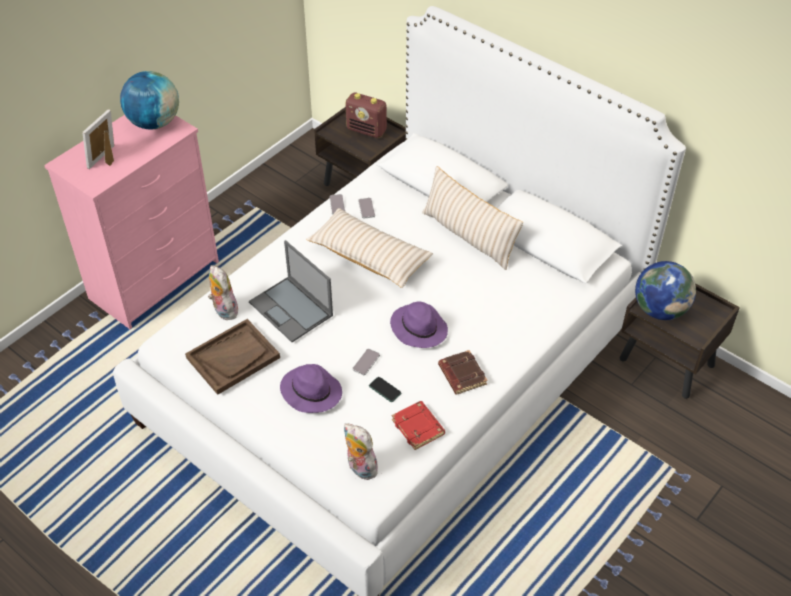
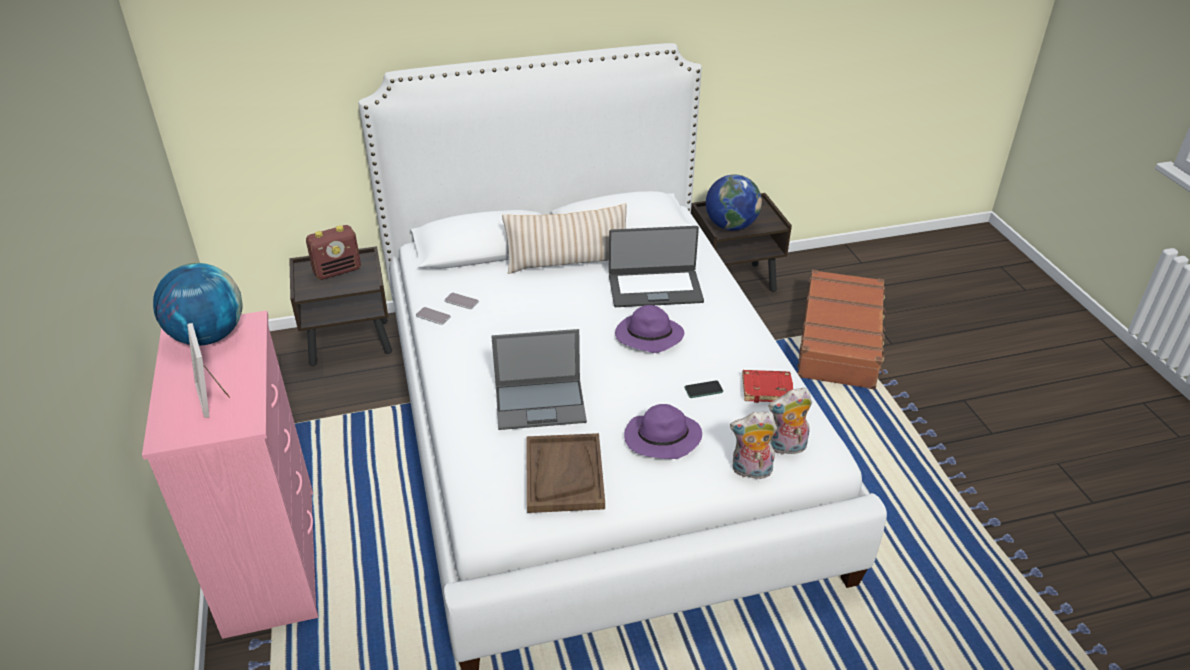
camera: 55 degrees left, 10 degrees down
(223, 310) = (485, 455): plush toy -> plush toy (750, 471)
(366, 362) = (658, 387): phone -> none
(369, 256) = (525, 326): beige pillow -> none
(461, 375) = (727, 337): brown book -> none
(485, 302) = (655, 288): none -> laptop
(660, 478) = (840, 341): none -> brown suitcase

